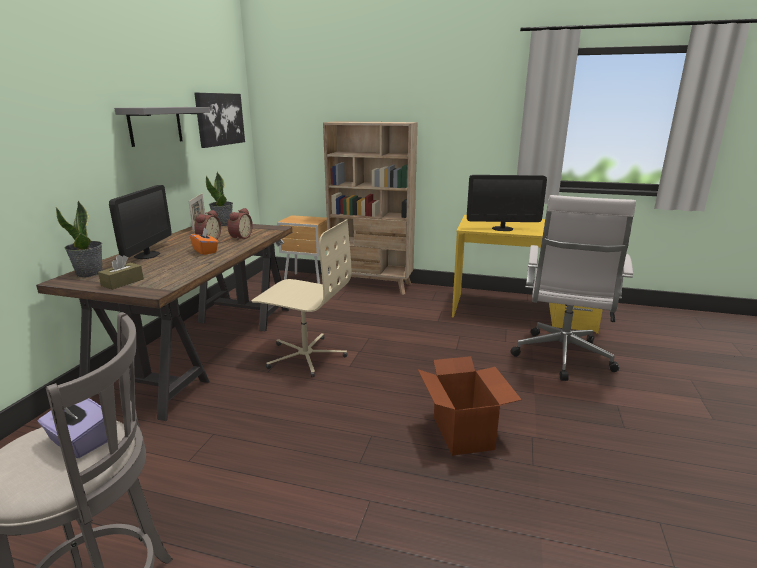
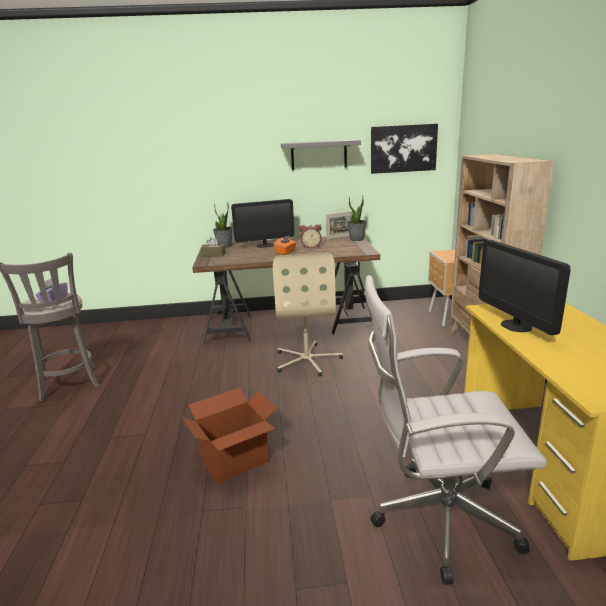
camera: 70 degrees right, 0 degrees up
(240, 237) = (327, 251): alarm clock -> none

